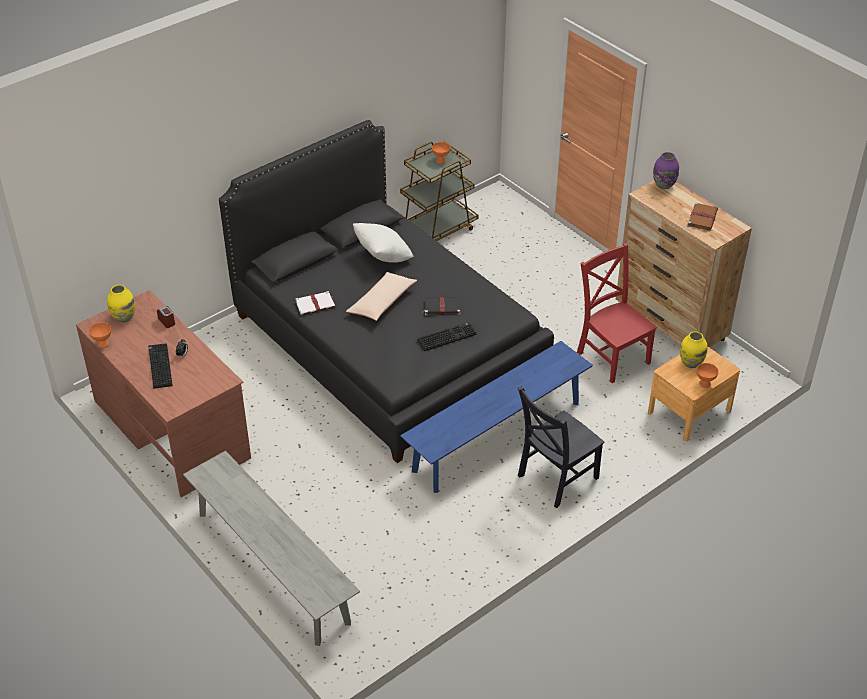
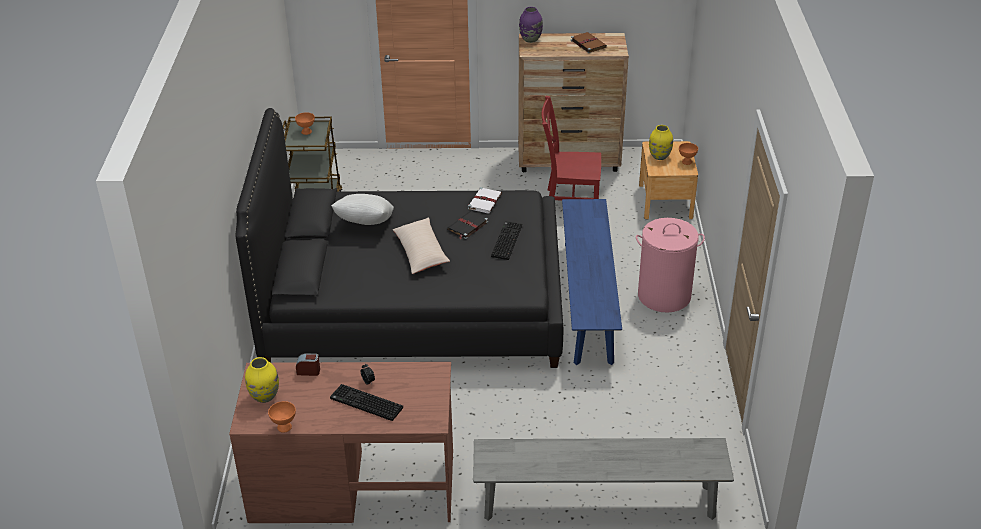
camera: 50 degrees left, 5 degrees down
(316, 304) = (374, 288): white book -> white book (485, 201)
(555, 478) = (664, 296): black chair -> pink laundry basket

